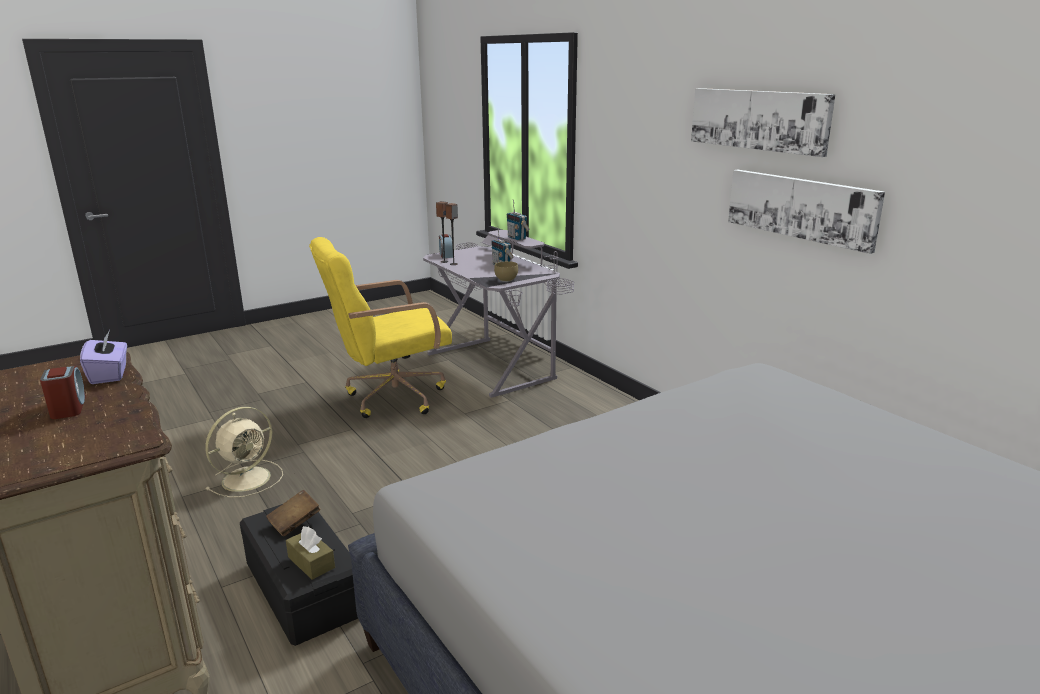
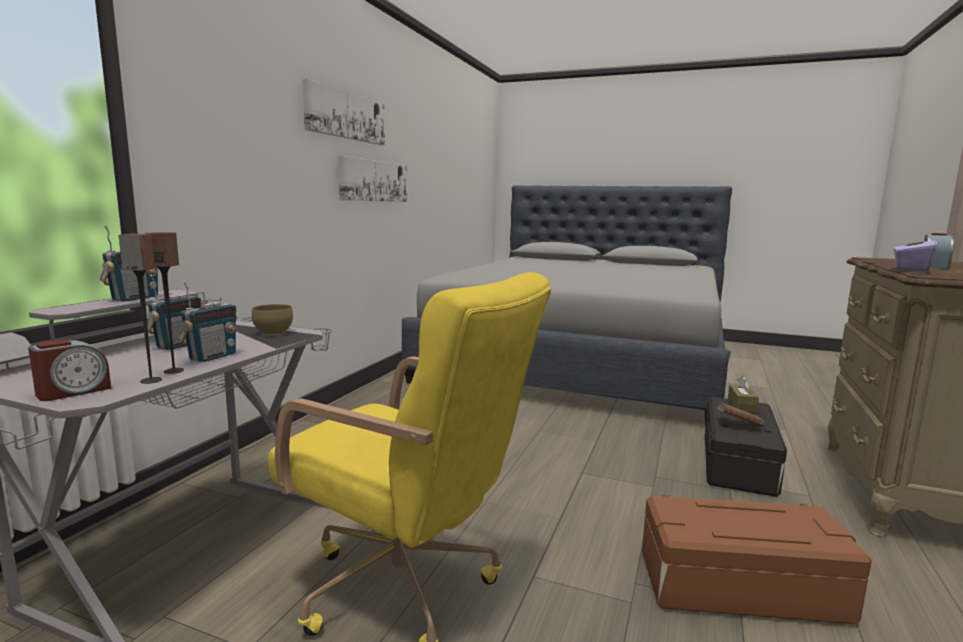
camera: 125 degrees left, 10 degrees down
(248, 478) = (741, 588): beige fan -> brown storage box
(468, 269) = (212, 357): none -> radio

